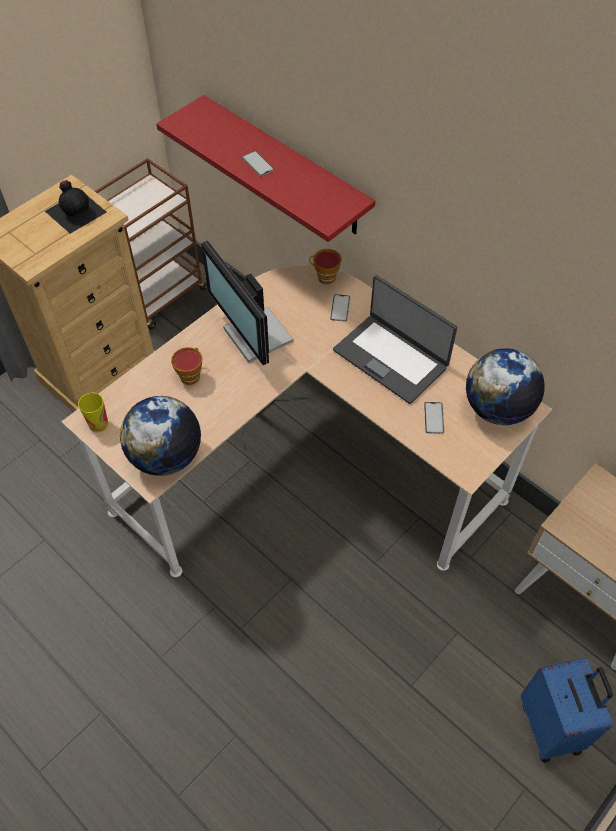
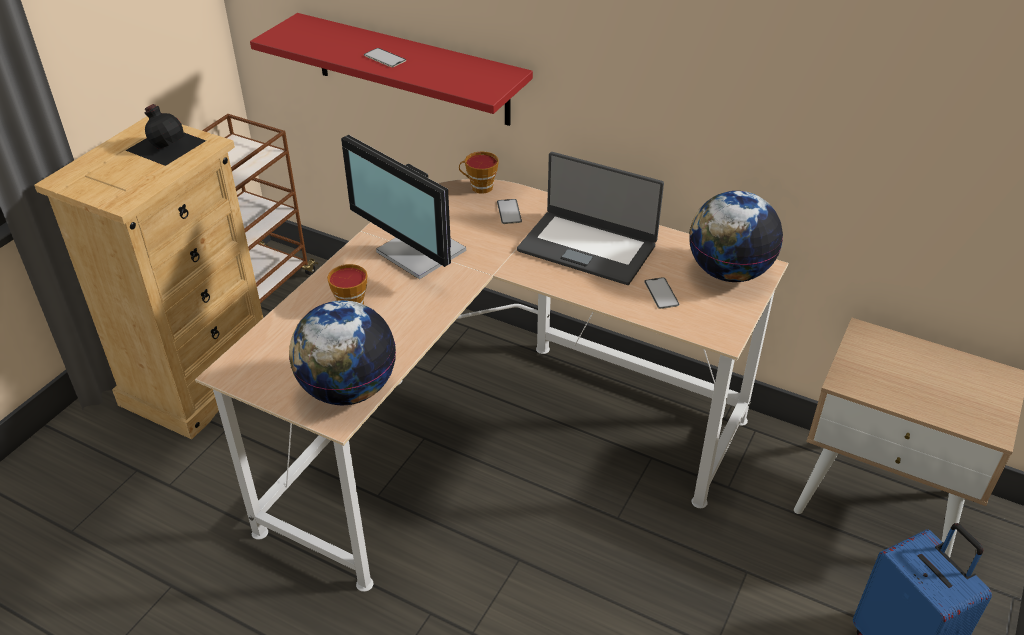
camera: 15 degrees left, 15 degrees down
(98, 424) = (247, 372): cup -> none

